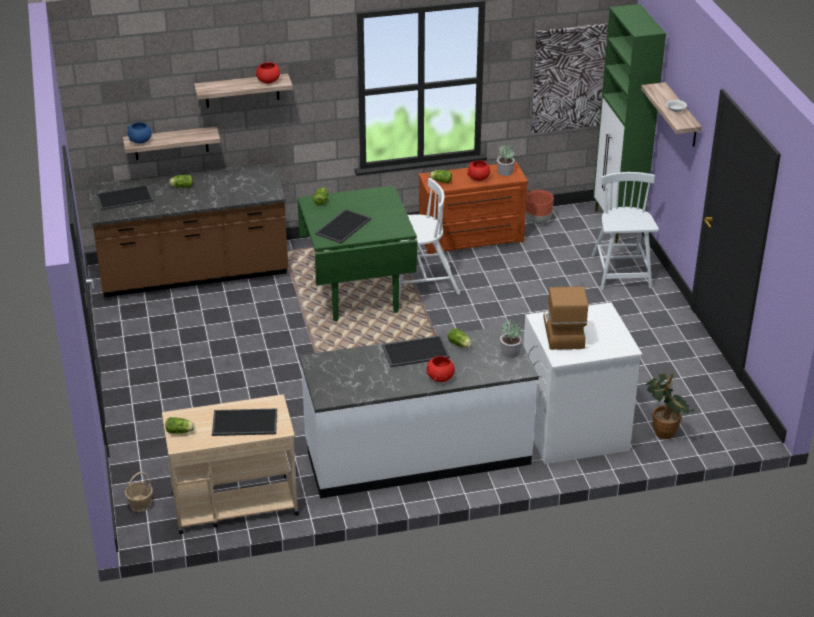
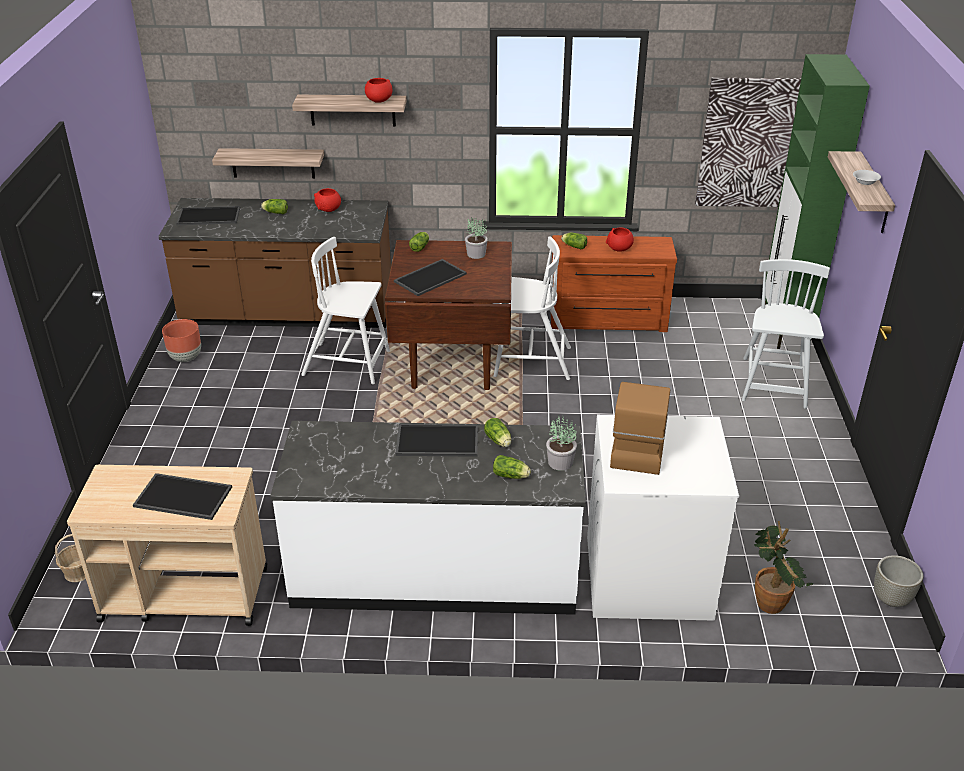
camera: 15 degrees right, 0 degrees up
(140, 141) = (233, 154): blue bowl -> none
(181, 431) = (100, 494): lettuce -> lettuce (512, 476)
(269, 309) = (348, 363): none -> white chair
(357, 294) = (452, 362): green dining table -> brown dining table
(440, 378) = (453, 481): red bowl -> red bowl (328, 209)
(505, 172) = (653, 246): potted plant -> potted plant (476, 254)
(538, 221) = (692, 311): brown planter -> brown planter (185, 358)
(745, 415) = (891, 599): none -> grey planter

